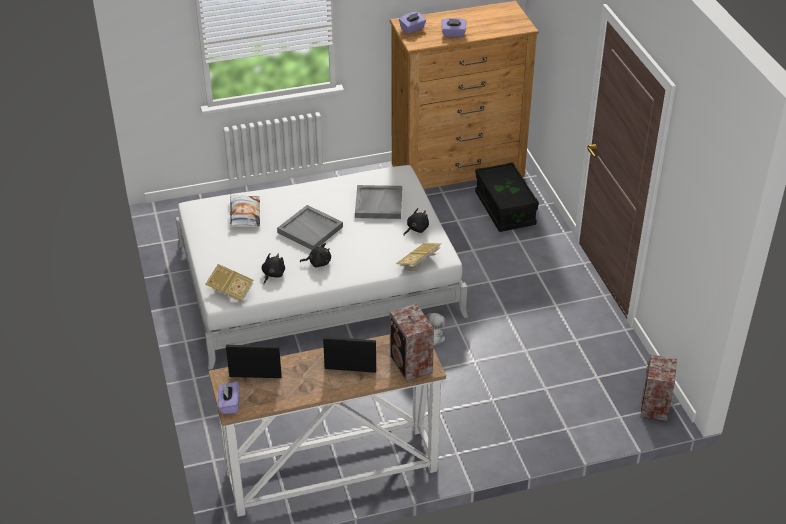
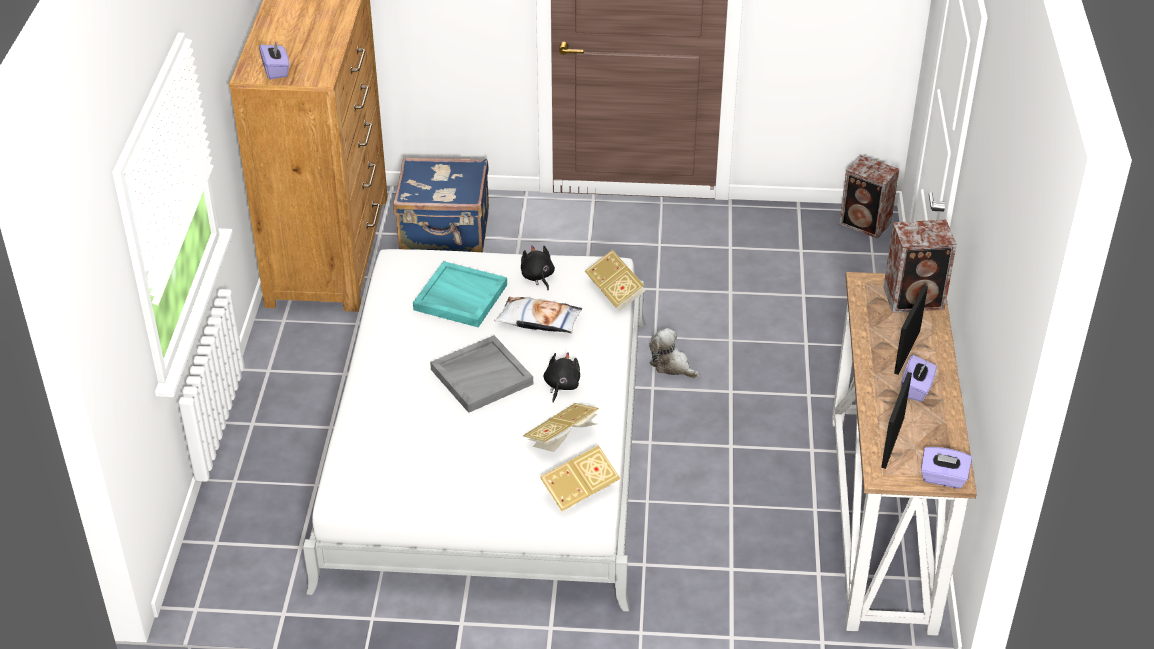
camera: 70 degrees left, 0 degrees up
(244, 214) = (400, 439): pillow -> pillow (538, 321)
(273, 274) = (562, 439): black plush toy -> book
(378, 204) = (459, 297): grey tray -> turquoise tray
(453, 34) = (320, 41): purple tissue box -> purple tissue box (916, 389)
(505, 209) = (445, 232): black storage box -> blue suitcase

